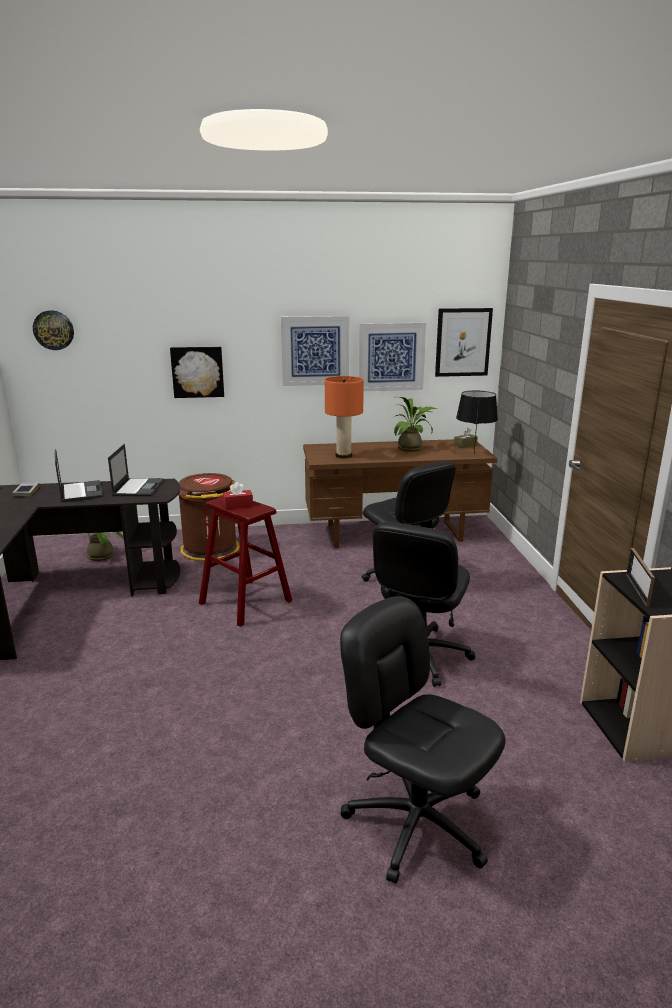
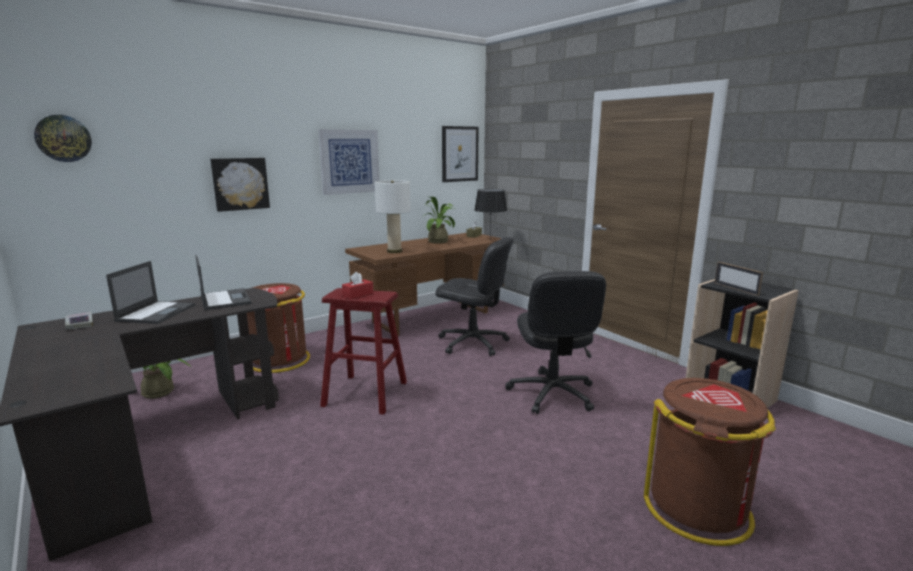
camera: 30 degrees left, 5 degrees down
(80, 491) = (157, 312): laptop -> laptop turned 60 degrees clockwise
(344, 456) = (394, 251): orange table lamp -> white table lamp
(391, 357) = (410, 166): picture -> none
(417, 821) = (698, 509): black office chair -> brown trash can

